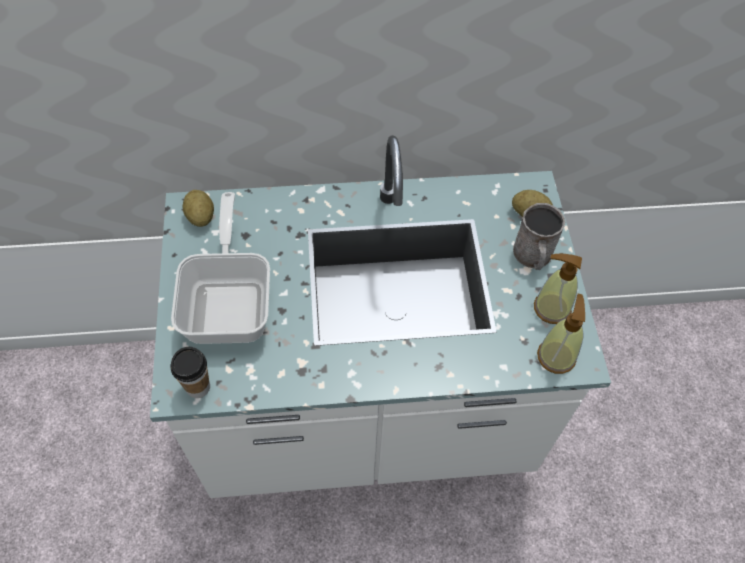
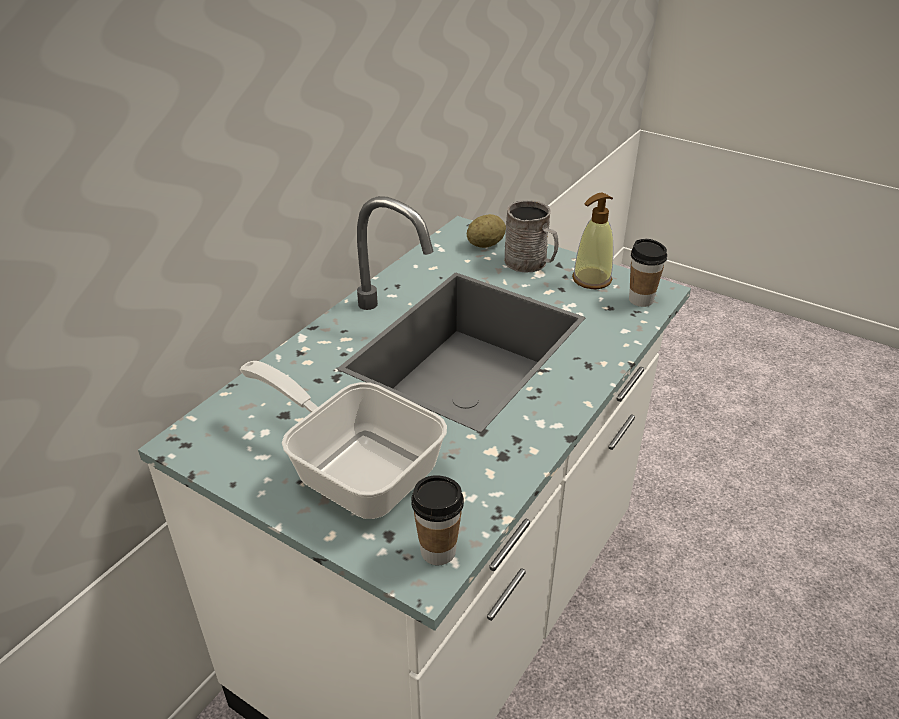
camera: 50 degrees left, 20 degrees down
(200, 217) = (212, 437): potato -> none
(556, 356) = (641, 300): soap dispenser -> cup

